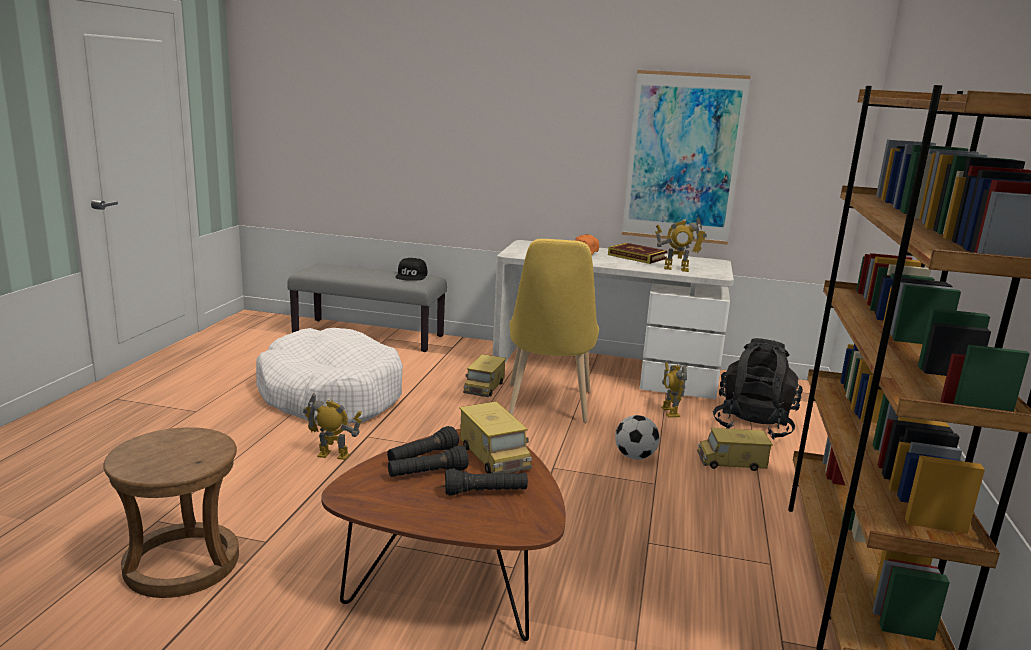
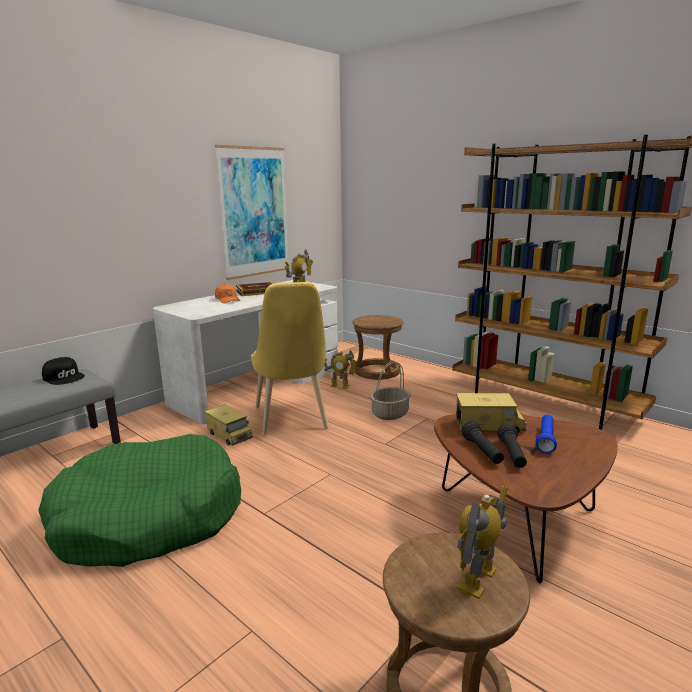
camera: 60 degrees left, 0 degrees up
(330, 395) = (149, 517): white dog bed -> green dog bed
(333, 455) = (285, 541): toy robot -> toy robot (478, 580)
(485, 493) = (545, 440): black flashlight -> blue flashlight
(548, 407) = (292, 420): yellow chair -> yellow chair turned 45 degrees clockwise
(635, 457) = (390, 413): football -> basket
(731, 462) = (416, 390): toy truck -> none
(753, 425) = (377, 371): black backpack -> brown stool

